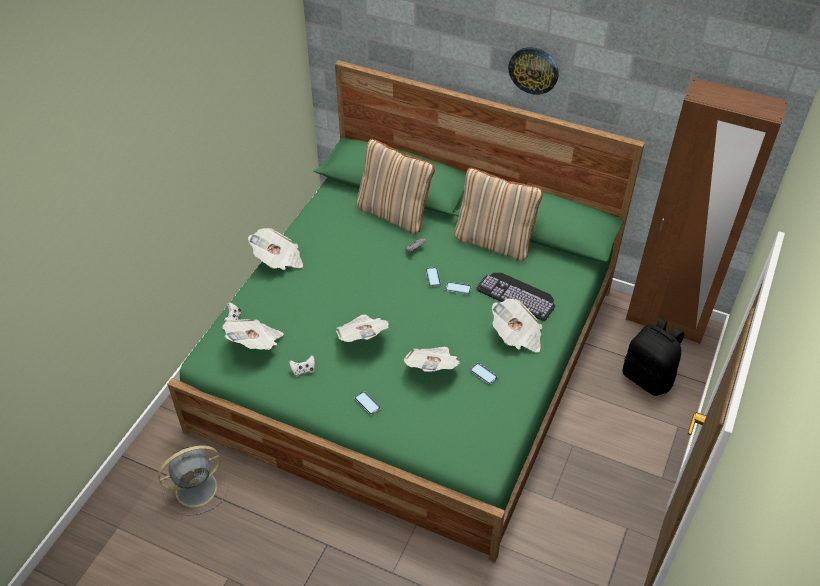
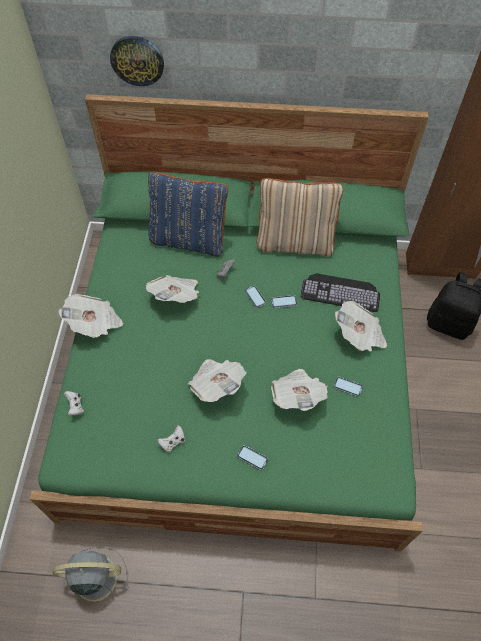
camera: 20 degrees left, 10 degrees up
(198, 488) = (93, 578): grey fan -> grey fan turned 135 degrees counterclockwise
(255, 343) = (111, 428): newspaper -> newspaper (176, 296)
(394, 213) = (189, 239): beige pillow -> blue pillow
(533, 70) = (307, 61): wall clock -> wall clock (137, 60)

